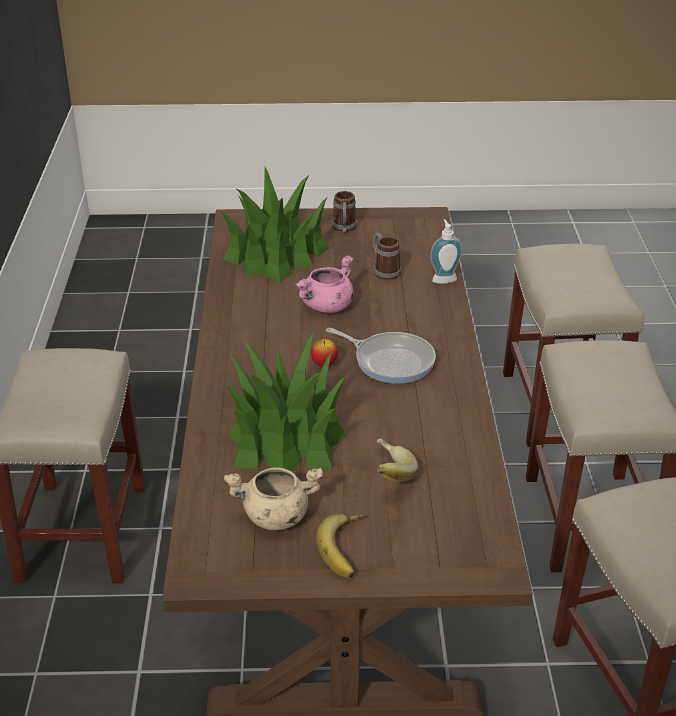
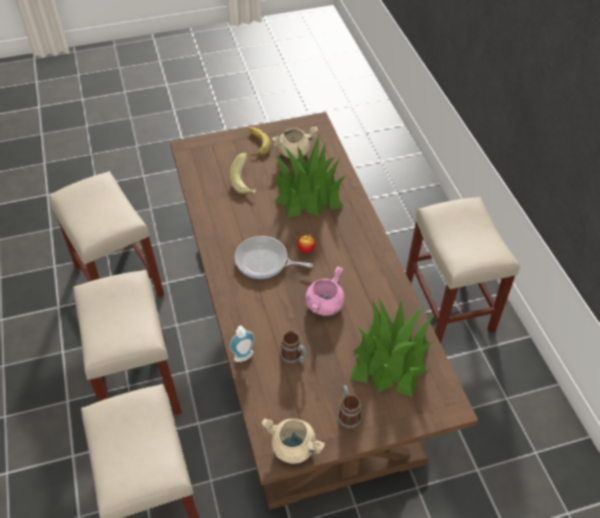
camera: 165 degrees right, 15 degrees up
(408, 218) = (294, 447): none -> beige cooking pot

